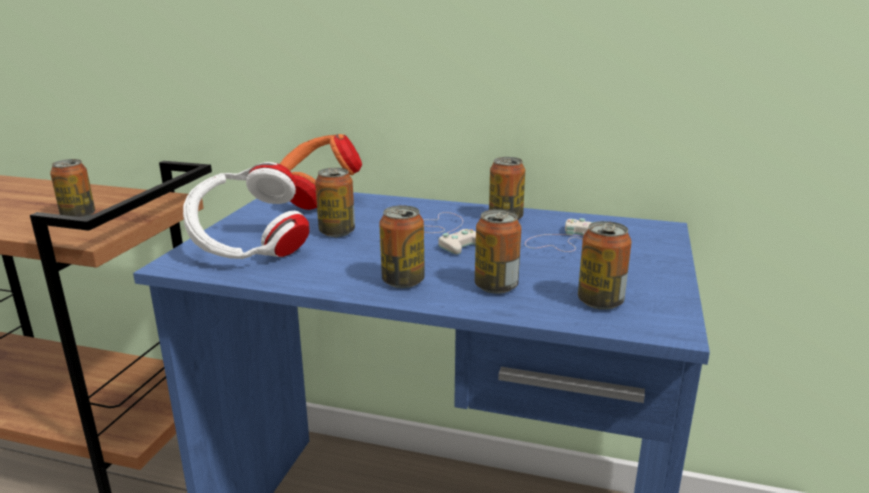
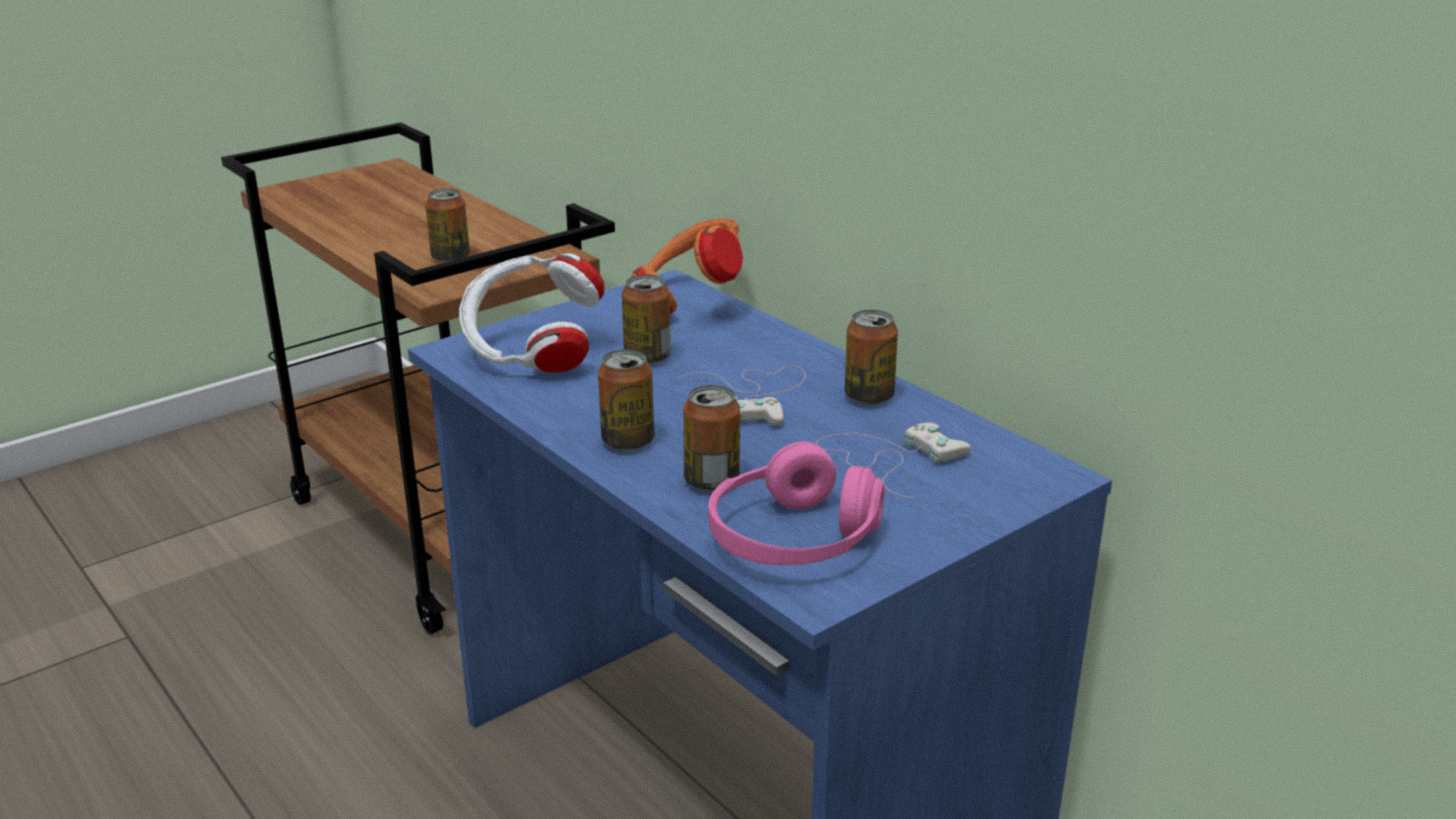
camera: 35 degrees right, 5 degrees up
(600, 301) = (793, 539): can -> pink headphones

